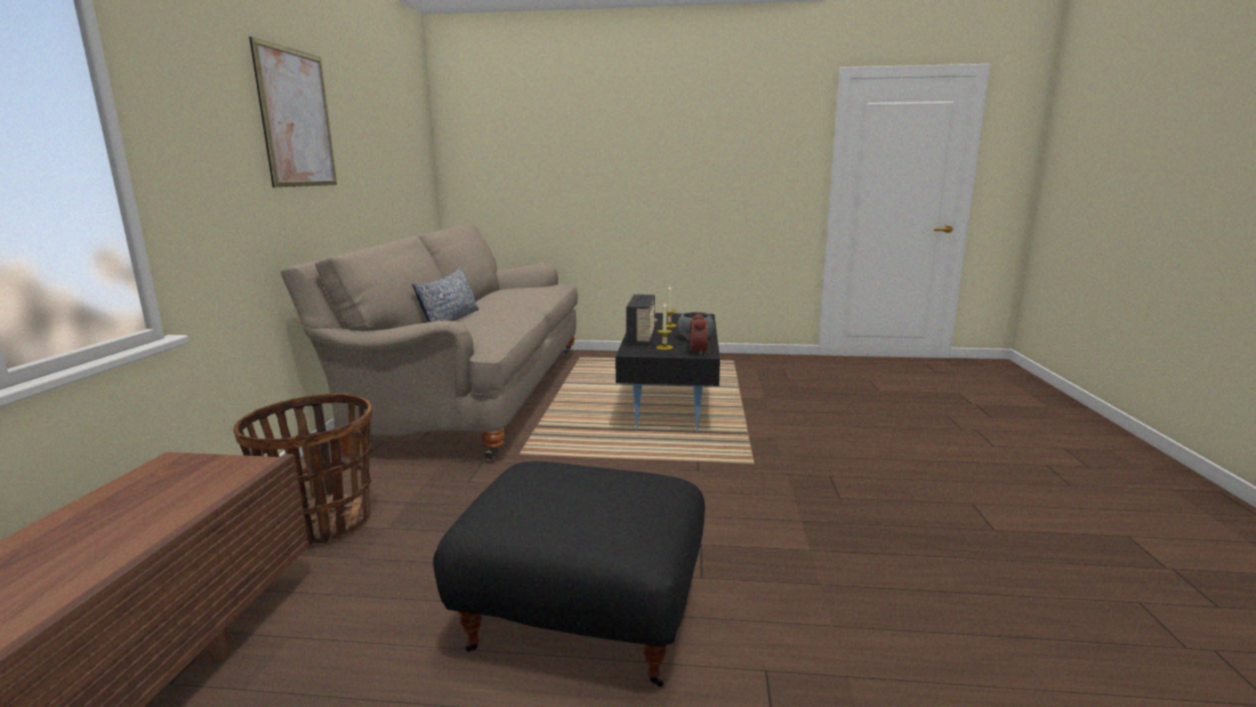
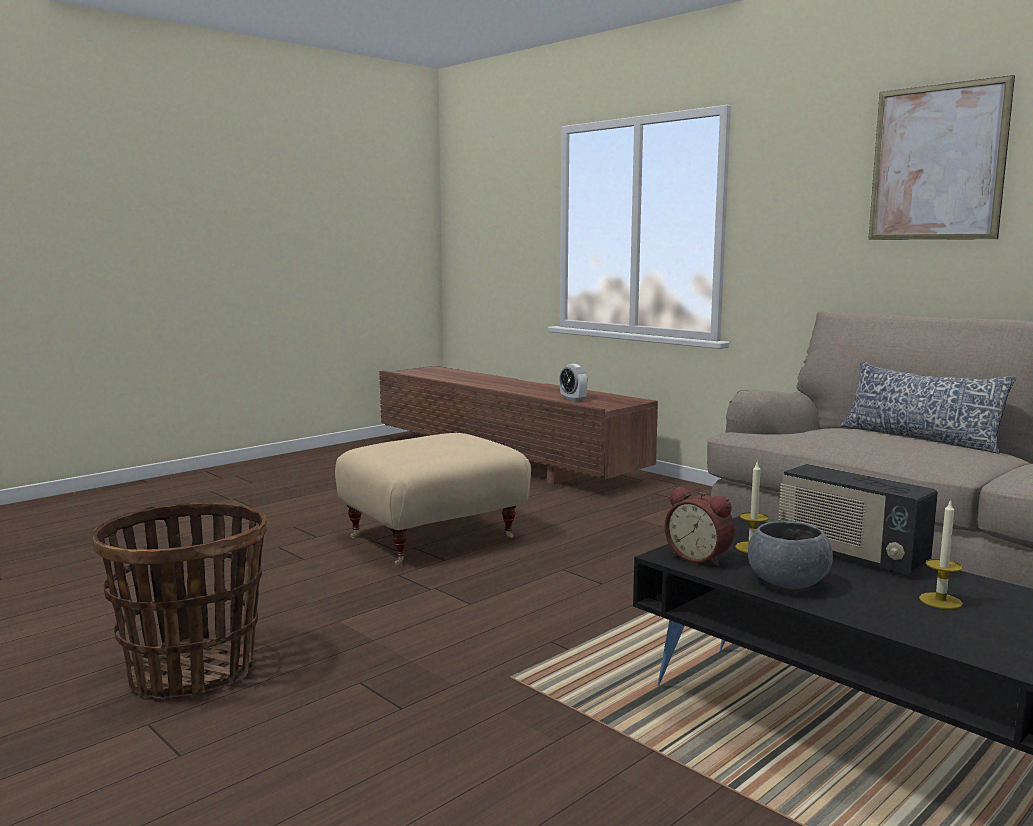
camera: 130 degrees right, 5 degrees down
(165, 506) = (573, 399): none -> alarm clock
(321, 524) = (672, 506): basket -> basket (192, 671)
(584, 617) = (433, 538): black ottoman -> beige ottoman

